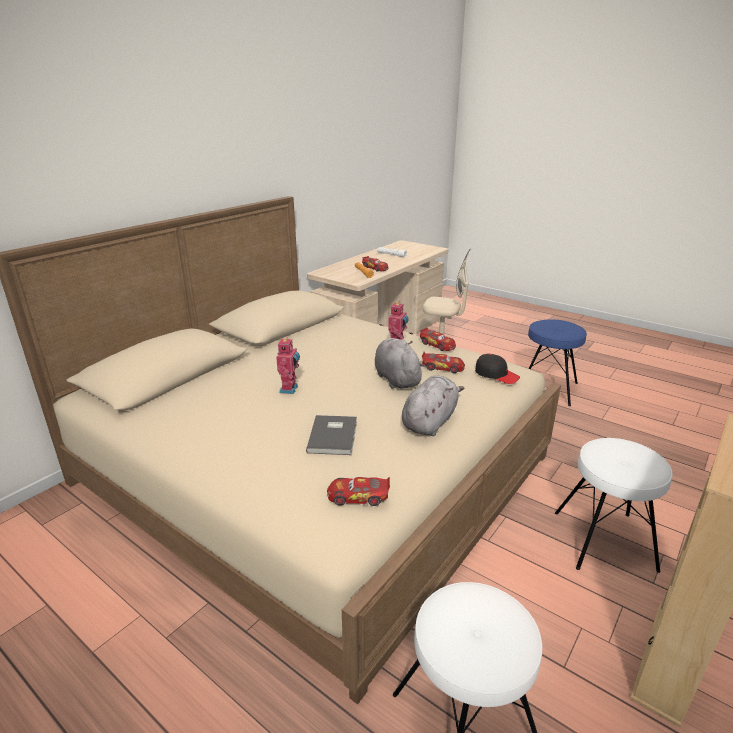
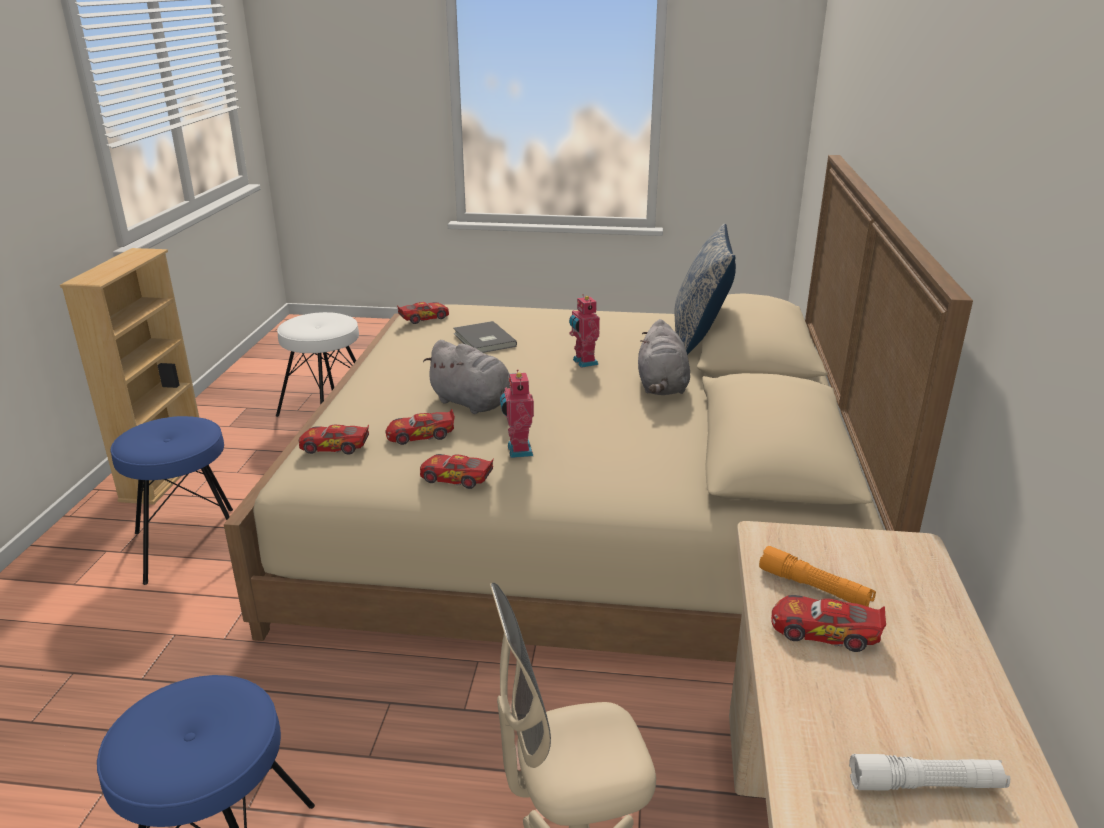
camera: 150 degrees right, 0 degrees up
(183, 385) = (699, 340): none -> pillow
(430, 421) = (398, 373): grey plush toy -> grey plush toy (662, 387)
(496, 375) = (334, 447): black cap -> toy car
(604, 540) = (190, 544): white stool -> blue stool

